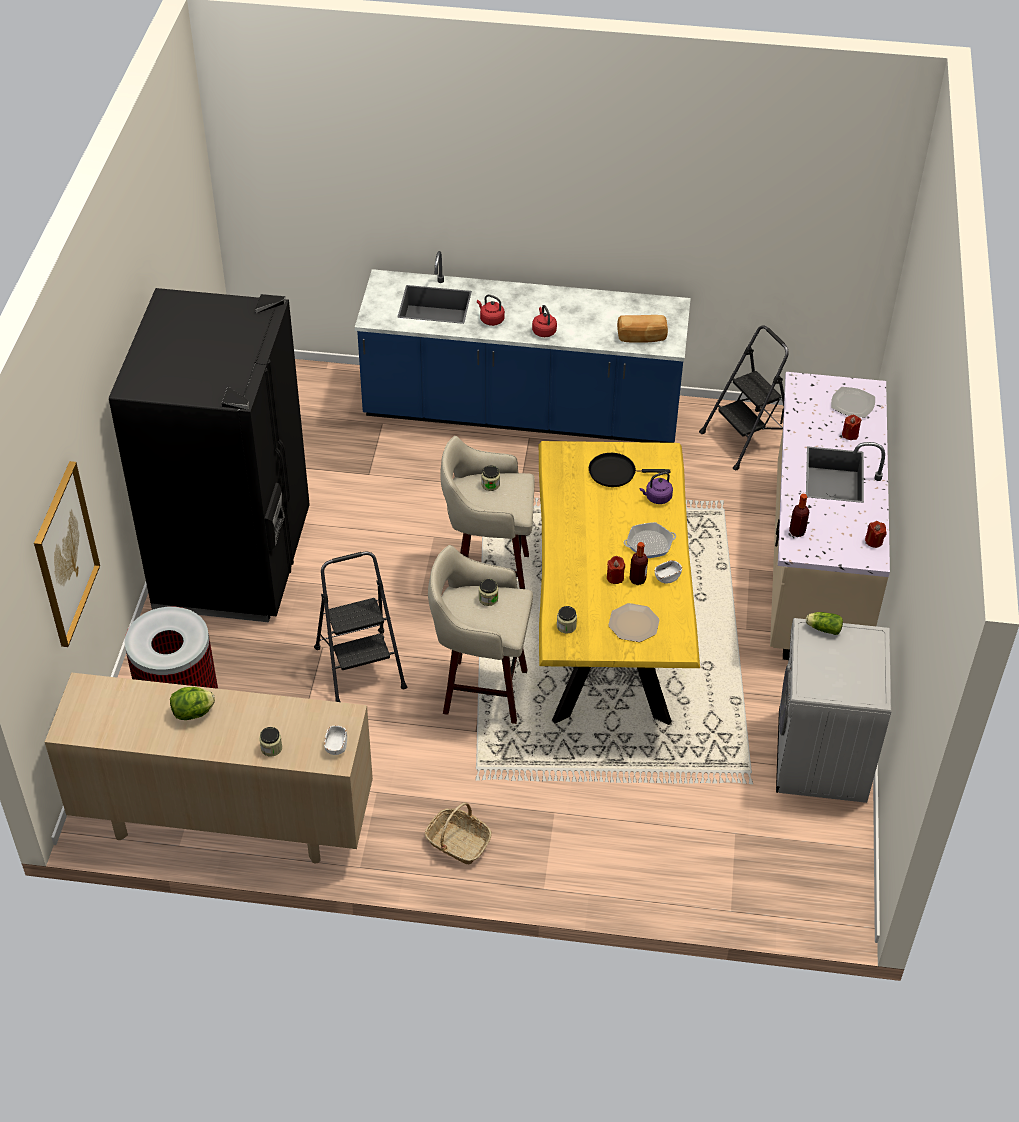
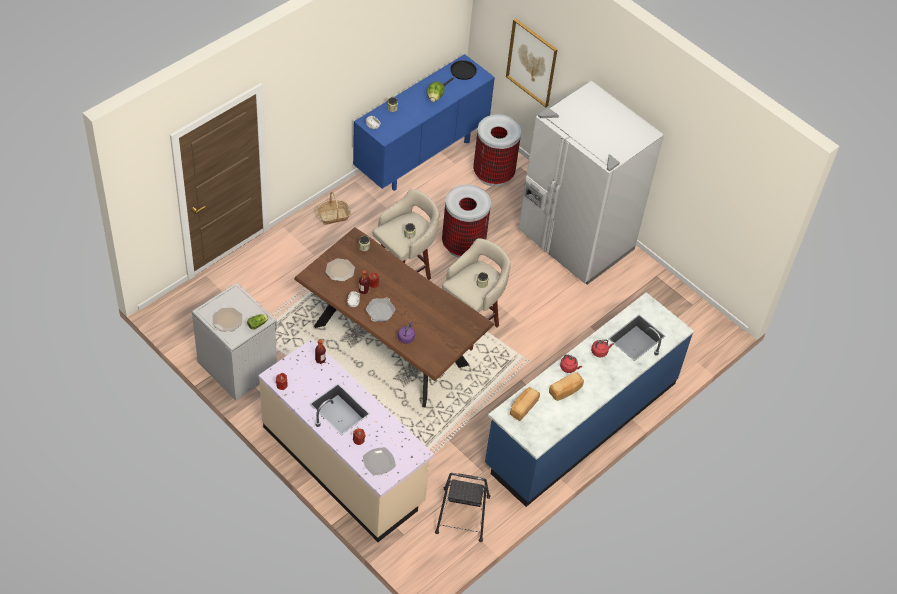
camera: 125 degrees right, 5 degrees up
(225, 822) = (421, 156): beige dresser -> blue dresser
(234, 559) = (575, 241): black fridge -> white fridge
(359, 664) = (463, 245): black step ladder -> trash can
(578, 318) = (566, 391): none -> bread
(608, 630) = (390, 346): yellow dining table -> brown dining table
(615, 472) = (440, 334): black frying pan -> black frying pan (461, 73)
(857, 662) = (227, 320): none -> plate

